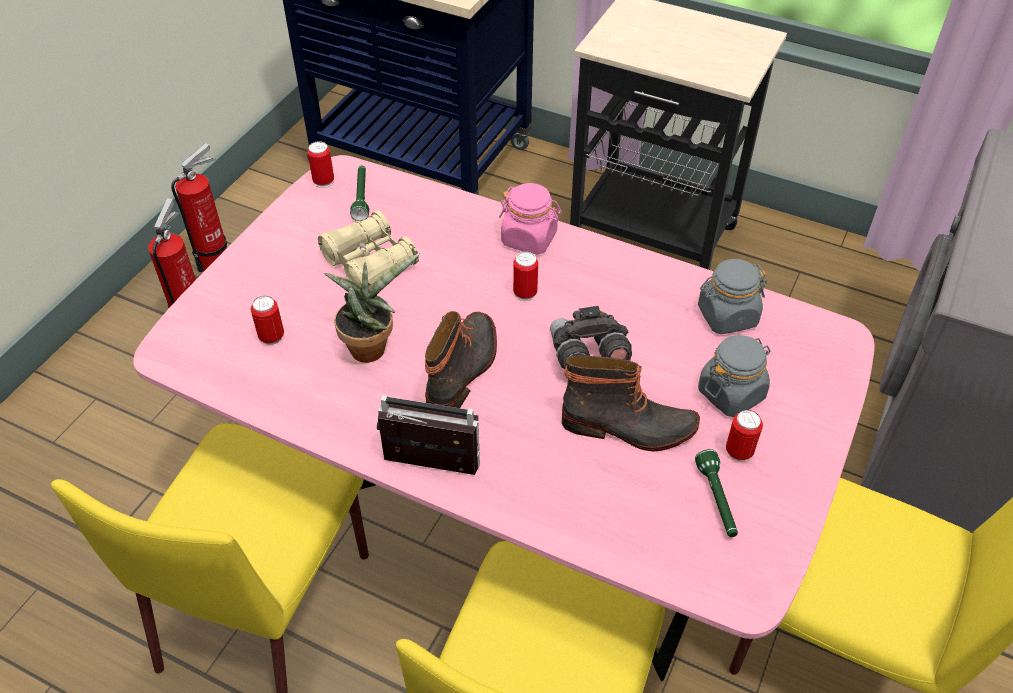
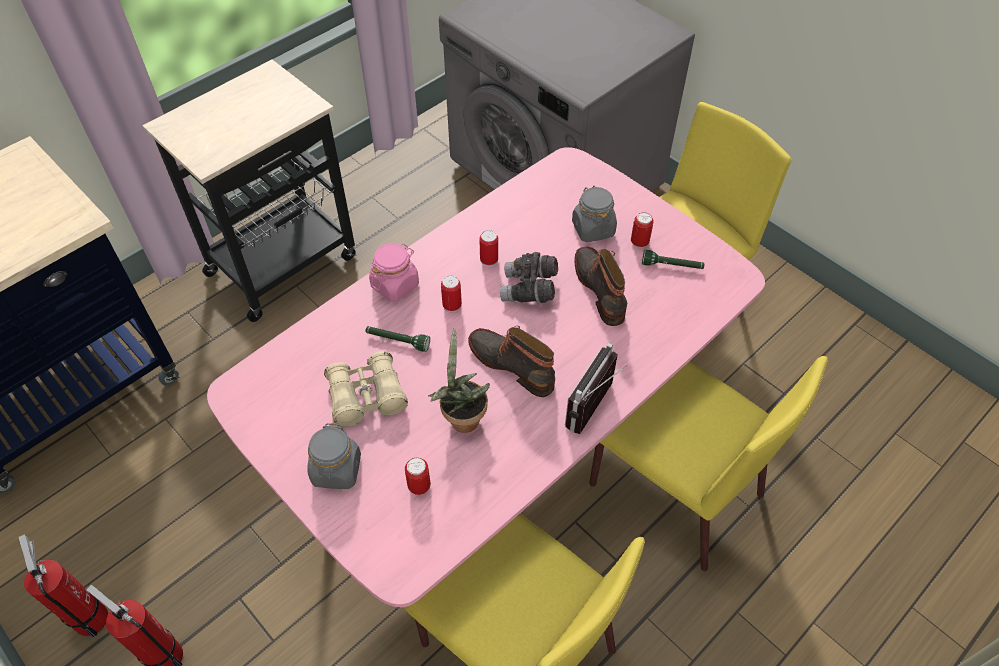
camera: 70 degrees left, 5 degrees up
(323, 181) = (239, 407): can -> can (489, 260)
(361, 197) = (279, 383): green flashlight -> green flashlight (397, 341)
(628, 428) = (601, 289): boot -> boot turned 45 degrees counterclockwise
(727, 316) = (527, 206): grey jar -> grey jar (336, 470)

